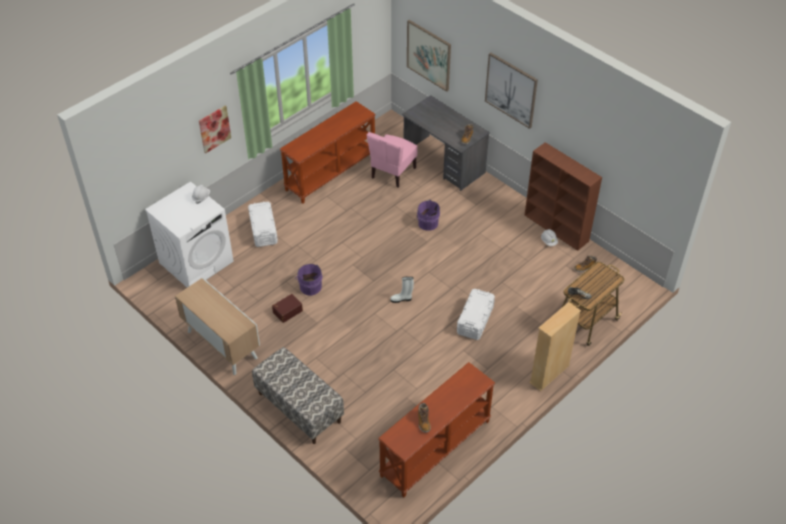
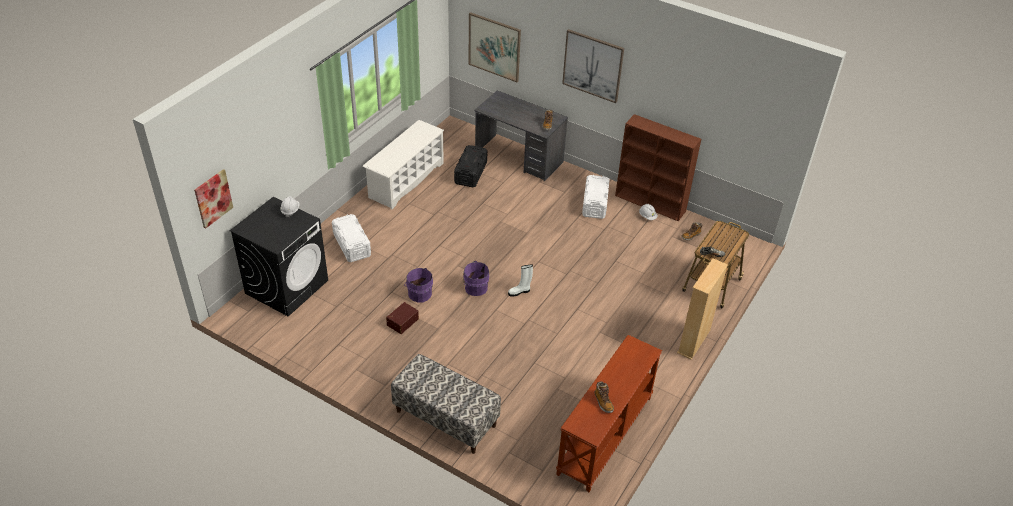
camera: 15 degrees left, 5 degrees down
(196, 262) = (287, 286): white washing machine -> black washing machine
(214, 129) = (294, 135): picture -> picture (213, 198)
(221, 345) = (339, 367): cabinet -> none
(330, 172) = (406, 180): brown console table -> white shoe rack
(392, 173) = (470, 173): pink chair -> black storage box
(427, 223) = (521, 215): purple bucket -> purple bucket (475, 287)
(475, 320) = (601, 301): white storage box -> white storage box (594, 204)

